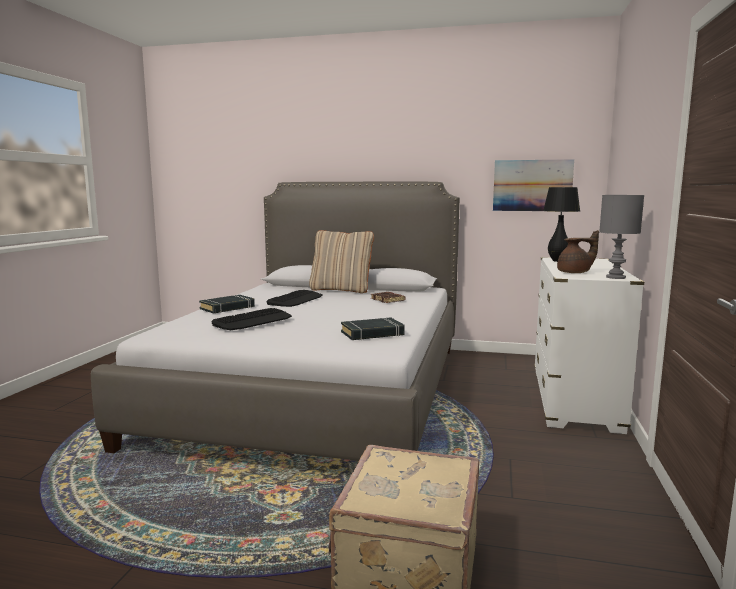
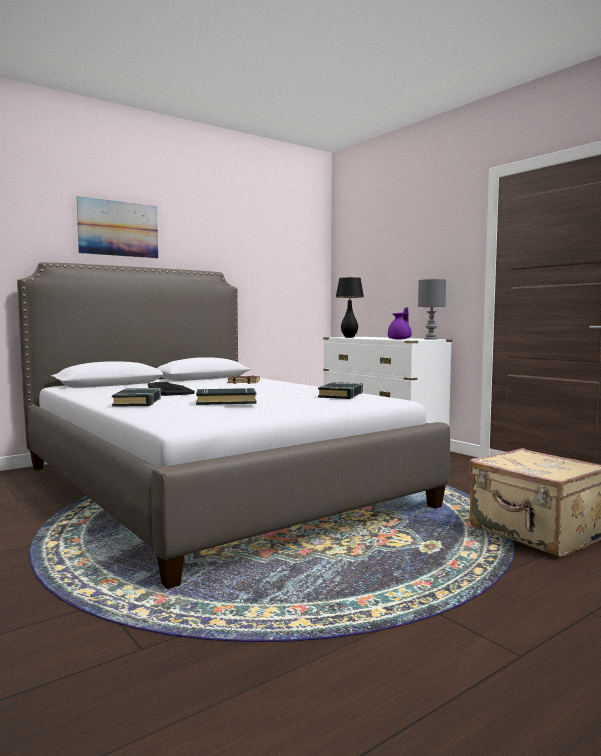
camera: 50 degrees left, 5 degrees down
(253, 320) = (226, 401): keyboard -> black book
(341, 290) = (168, 382): beige pillow -> none
(532, 185) = (285, 280): picture -> picture (118, 228)
(575, 272) = (400, 339): brown teapot -> purple teapot

